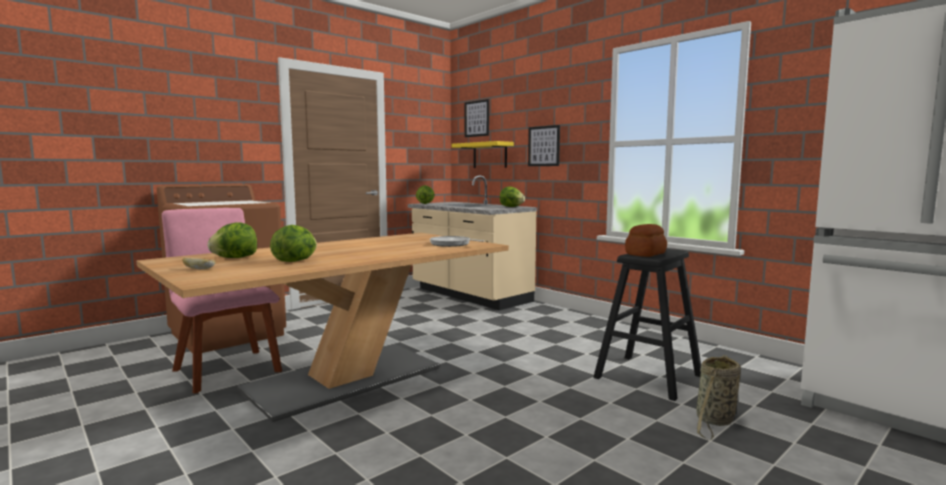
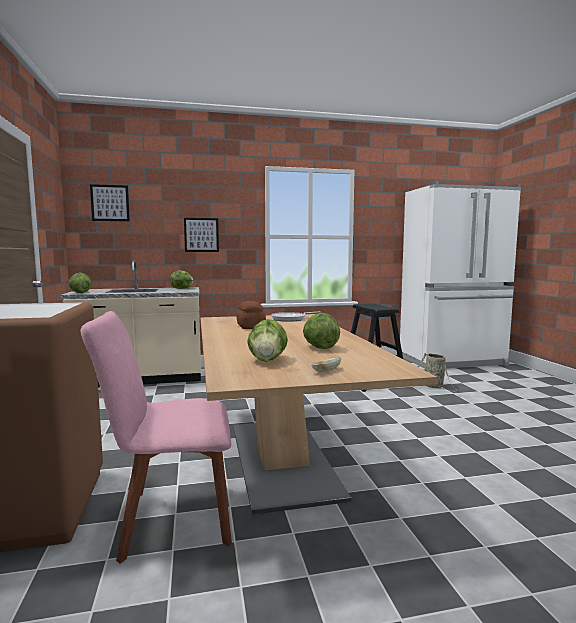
camera: 60 degrees left, 0 degrees up
(490, 155) = (132, 241): yellow shelf -> none
(646, 254) = (378, 307): bread -> bread (251, 326)

